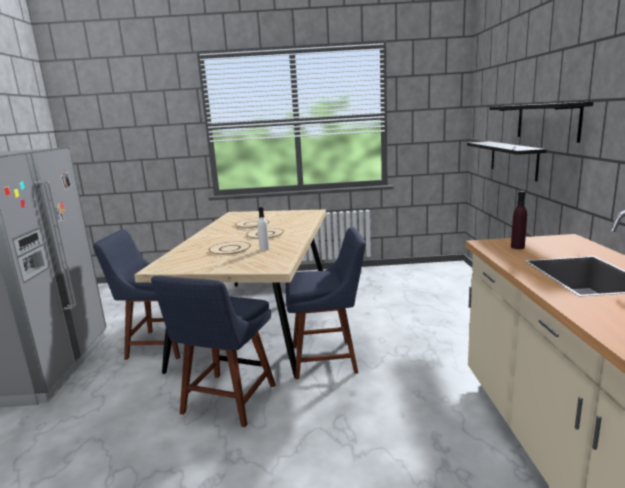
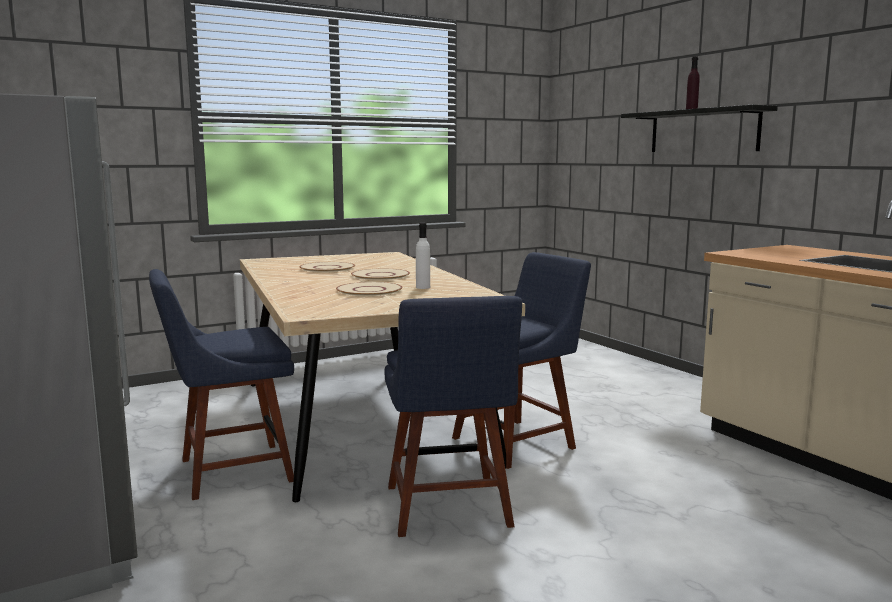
camera: 30 degrees left, 5 degrees down
(513, 159) = (644, 180): black shelf -> none
(517, 247) = (767, 253): purple bottle -> purple bottle (691, 109)

